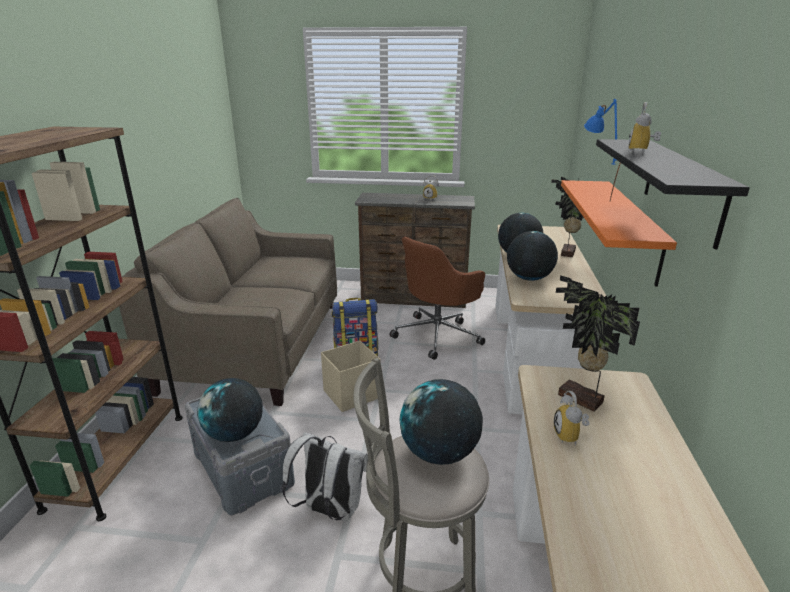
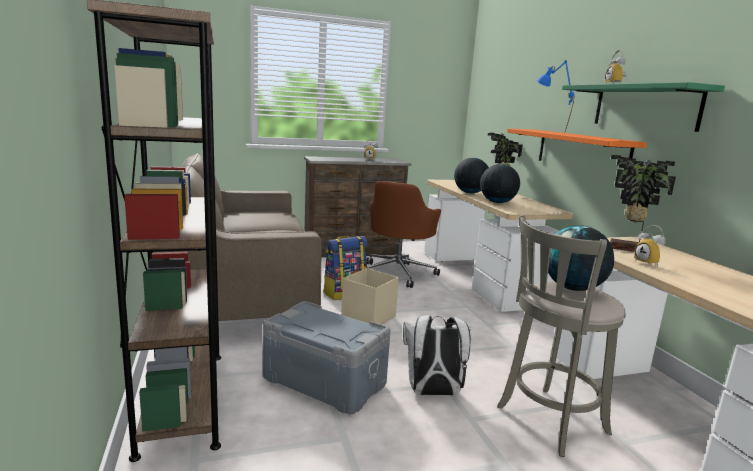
camera: 25 degrees left, 10 degrees down
(235, 434) = (340, 334): globe -> none
(682, 188) = (644, 107): black shelf -> green shelf

